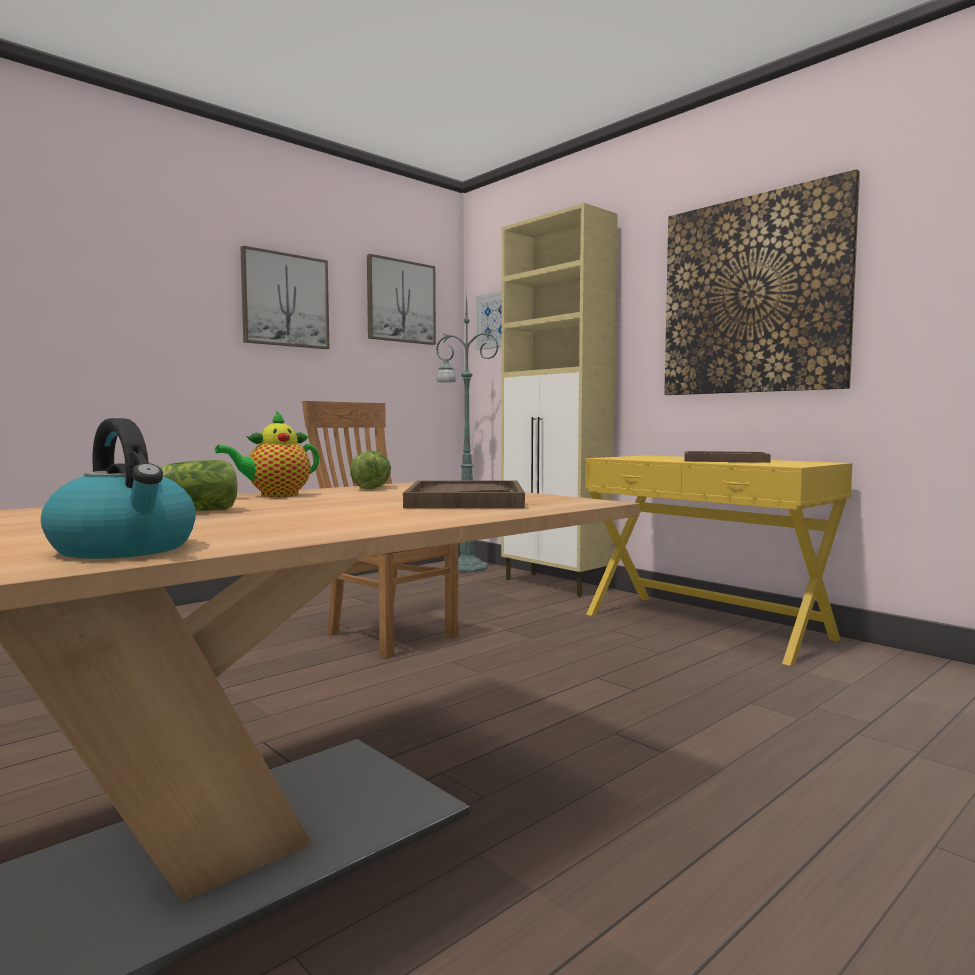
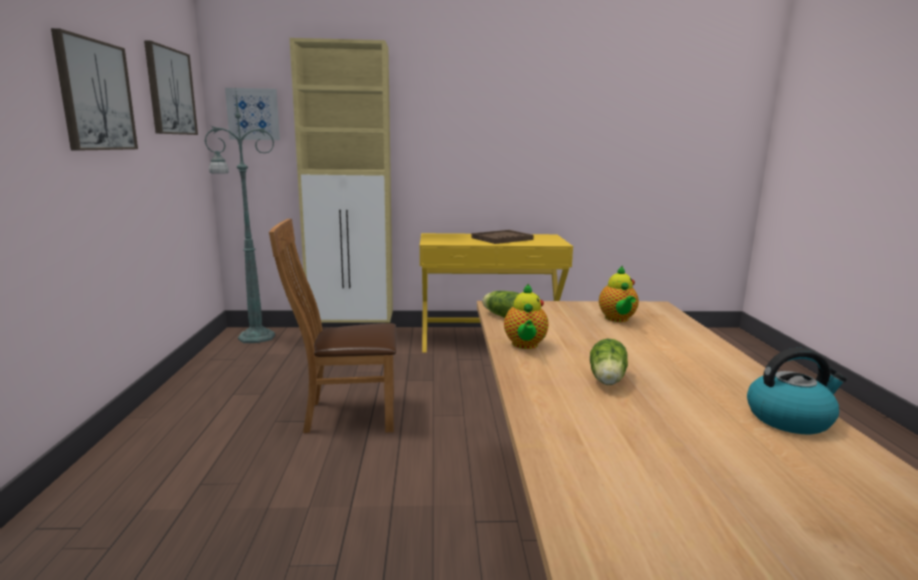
camera: 50 degrees left, 10 degrees up
(465, 500) = (617, 319): brown tray -> teapot
(753, 295) = (496, 129): picture -> none

